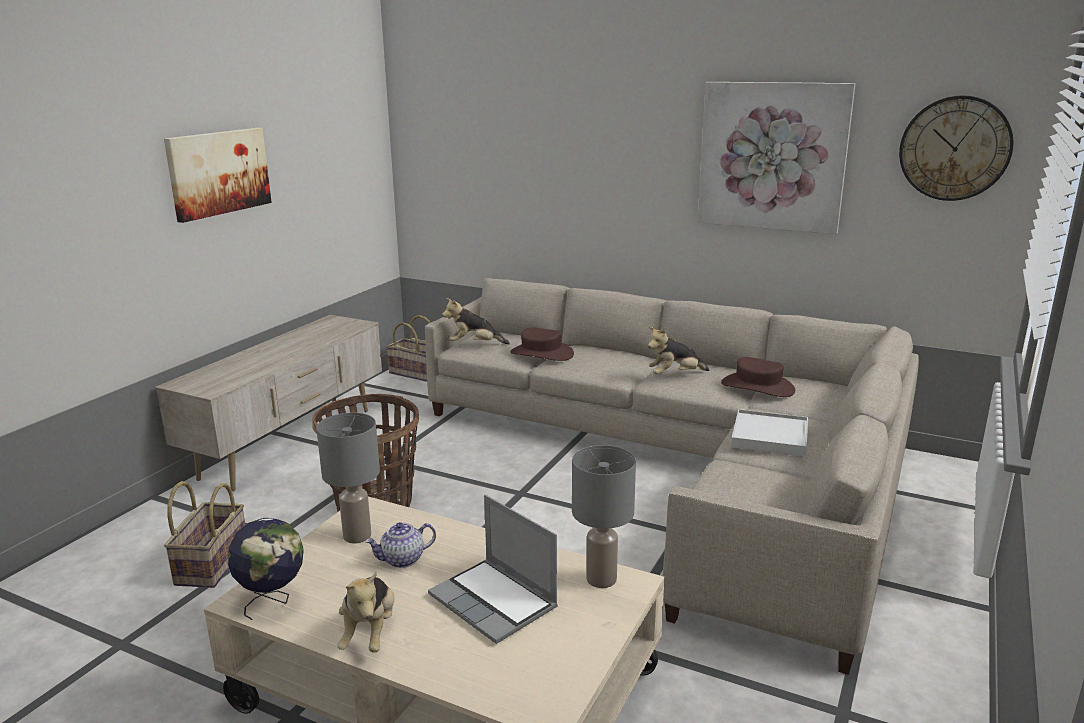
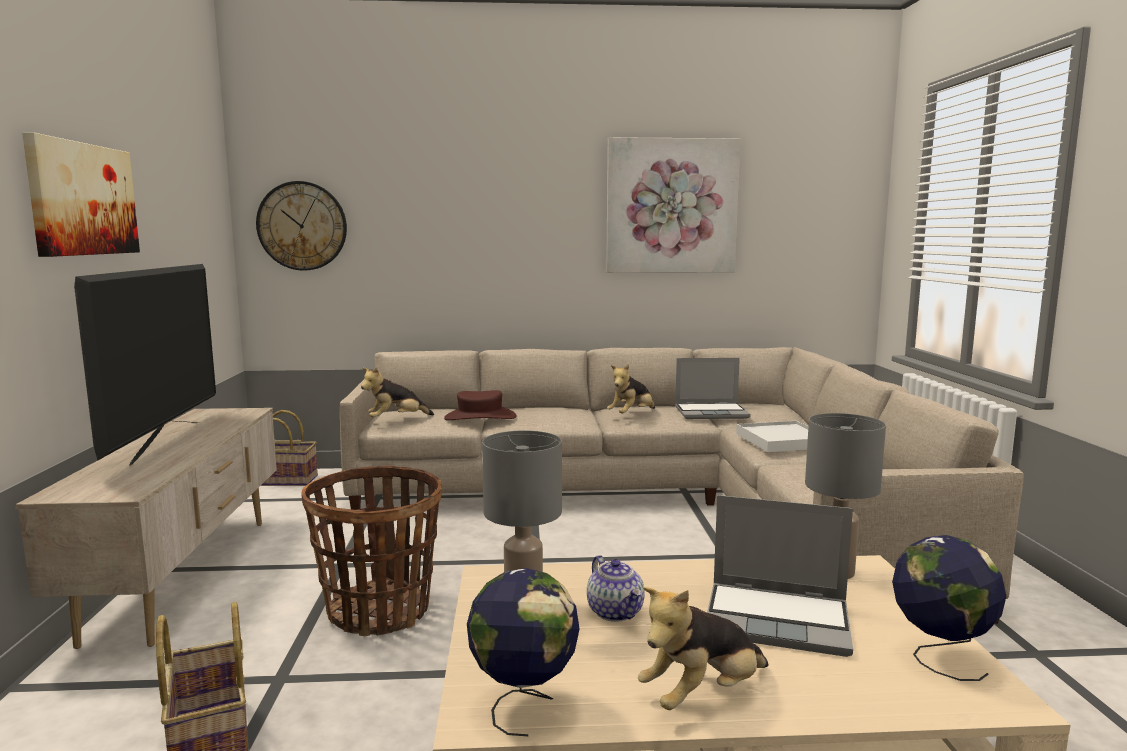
camera: 30 degrees left, 10 degrees down
(277, 347) = (165, 442): none -> television
(370, 633) = (702, 695): plush toy -> plush toy turned 90 degrees clockwise
(402, 560) = (616, 612): teapot -> teapot turned 60 degrees counterclockwise
(557, 669) = (939, 658): none -> globe
(757, 387) = (712, 412): brown hat -> laptop
(954, 148) = (819, 192): wall clock -> wall clock (302, 226)

